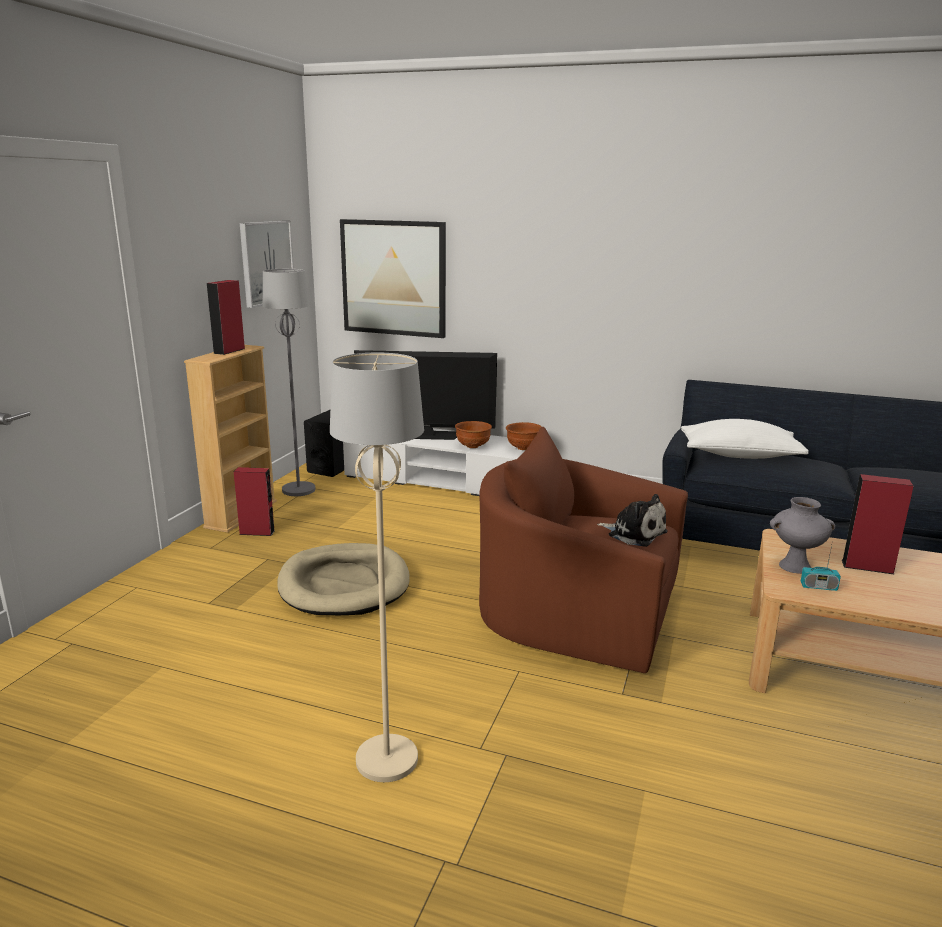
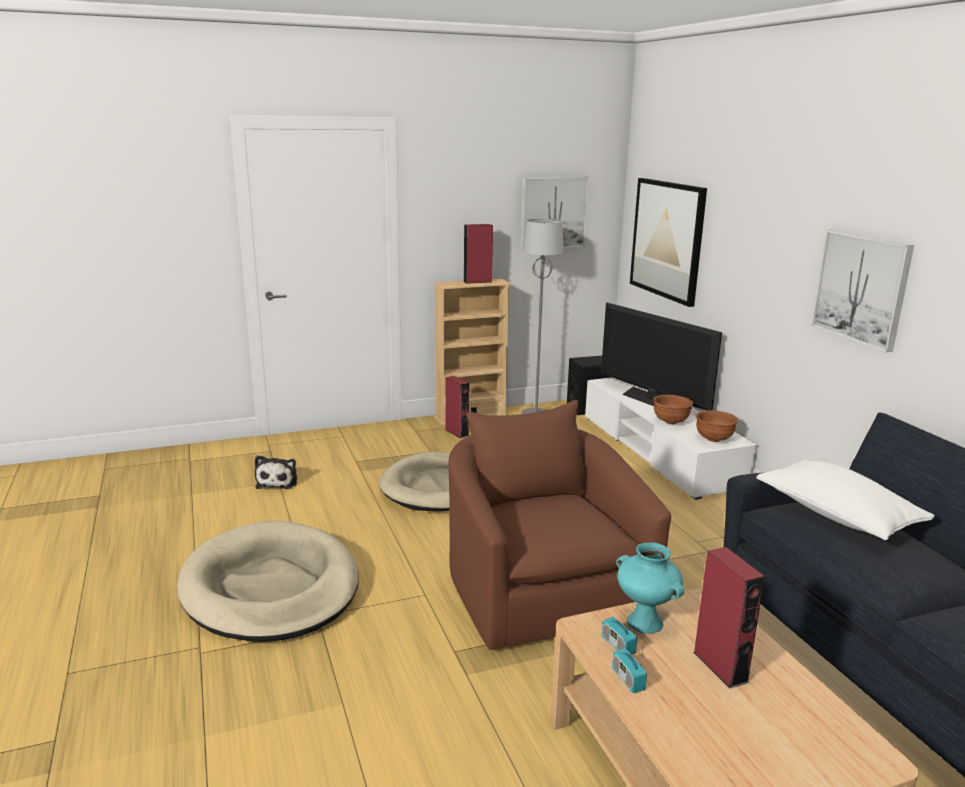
camera: 50 degrees right, 0 degrees up
(387, 759) = (271, 588): beige floor lamp -> beige dog bed
(634, 533) = (573, 527): plush toy -> plush toy (278, 482)
(647, 288) = (861, 288): none -> picture
(795, 566) = (646, 622): grey vase -> turquoise vase
(865, 601) = (627, 679): none -> radio

